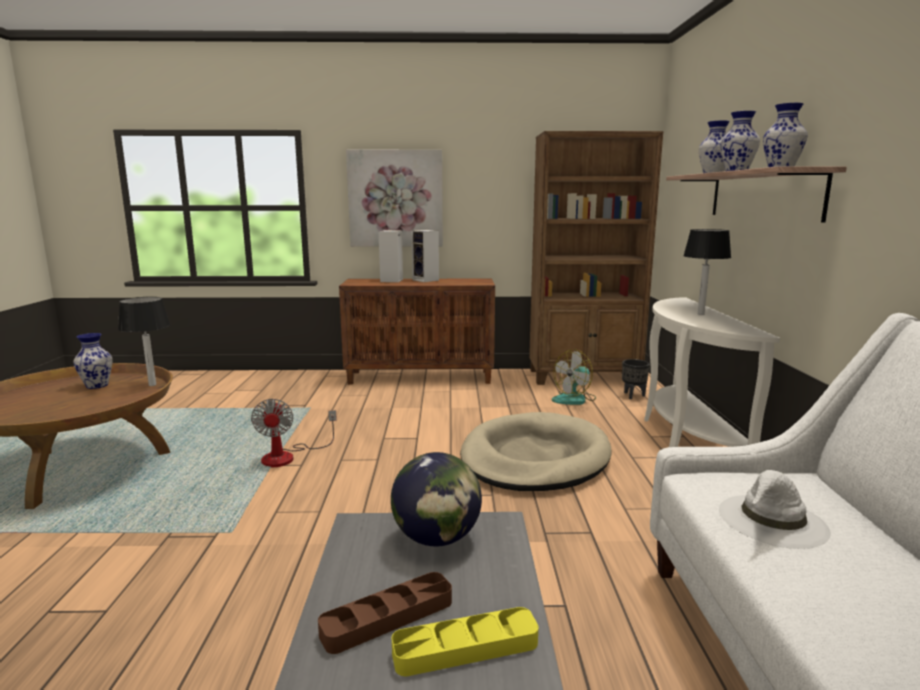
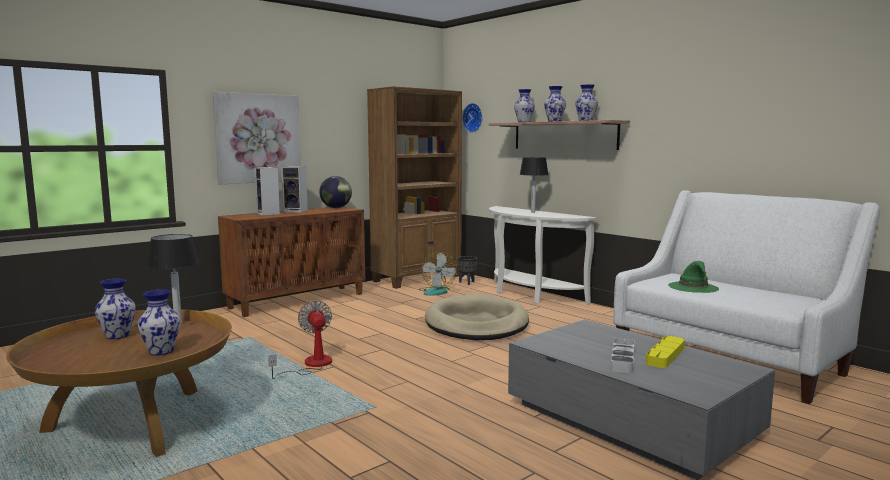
camera: 40 degrees left, 5 degrees down
(70, 411) = (162, 351): none -> vase
(288, 456) = (311, 365): fan -> fan turned 150 degrees counterclockwise
(388, 617) = (622, 359): brown tray -> grey tray
(437, 539) = (577, 336): globe -> globe (336, 208)
(682, 169) = (474, 117): none -> wall clock
(772, 521) = (693, 287): white hat -> green hat

